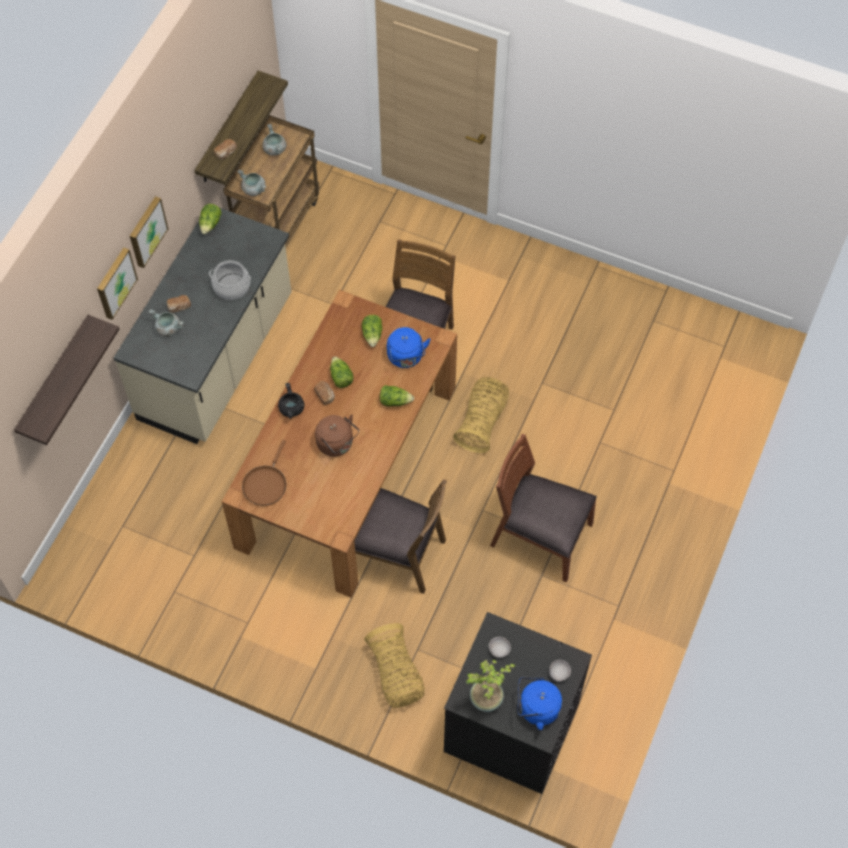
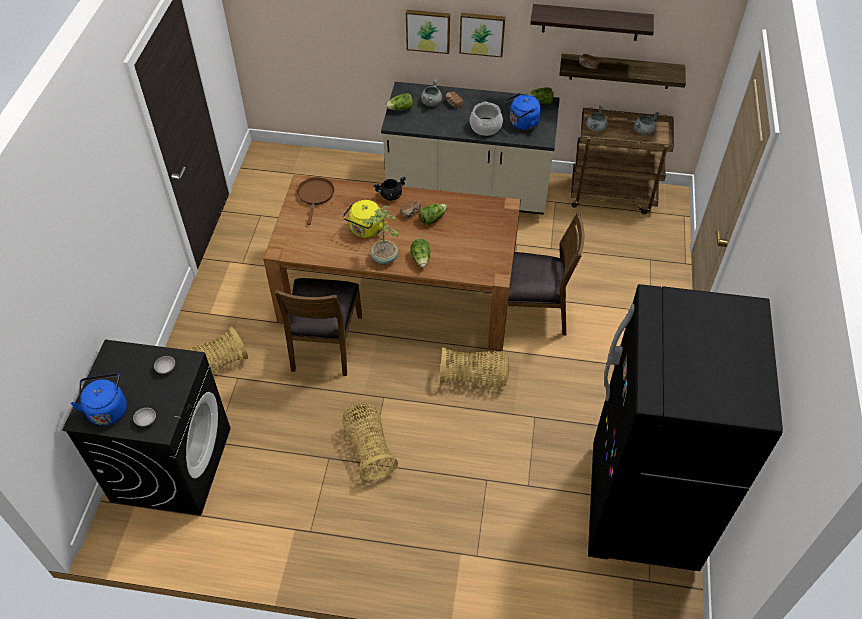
camera: 75 degrees right, 10 degrees down
(55, 380) = (333, 25): shelf -> shelf (590, 22)
(266, 484) = (315, 195): brown frying pan -> brown frying pan turned 90 degrees clockwise
(337, 444) = (365, 230): brown kettle -> yellow kettle
(372, 335) = (483, 230): lettuce -> lettuce (400, 109)
(406, 357) = (468, 257): blue kettle -> blue kettle (522, 123)
(487, 699) = (115, 369): potted plant -> potted plant (384, 258)
(540, 536) = (369, 448): brown chair -> basket
(656, 328) = (642, 507): none -> black fridge

